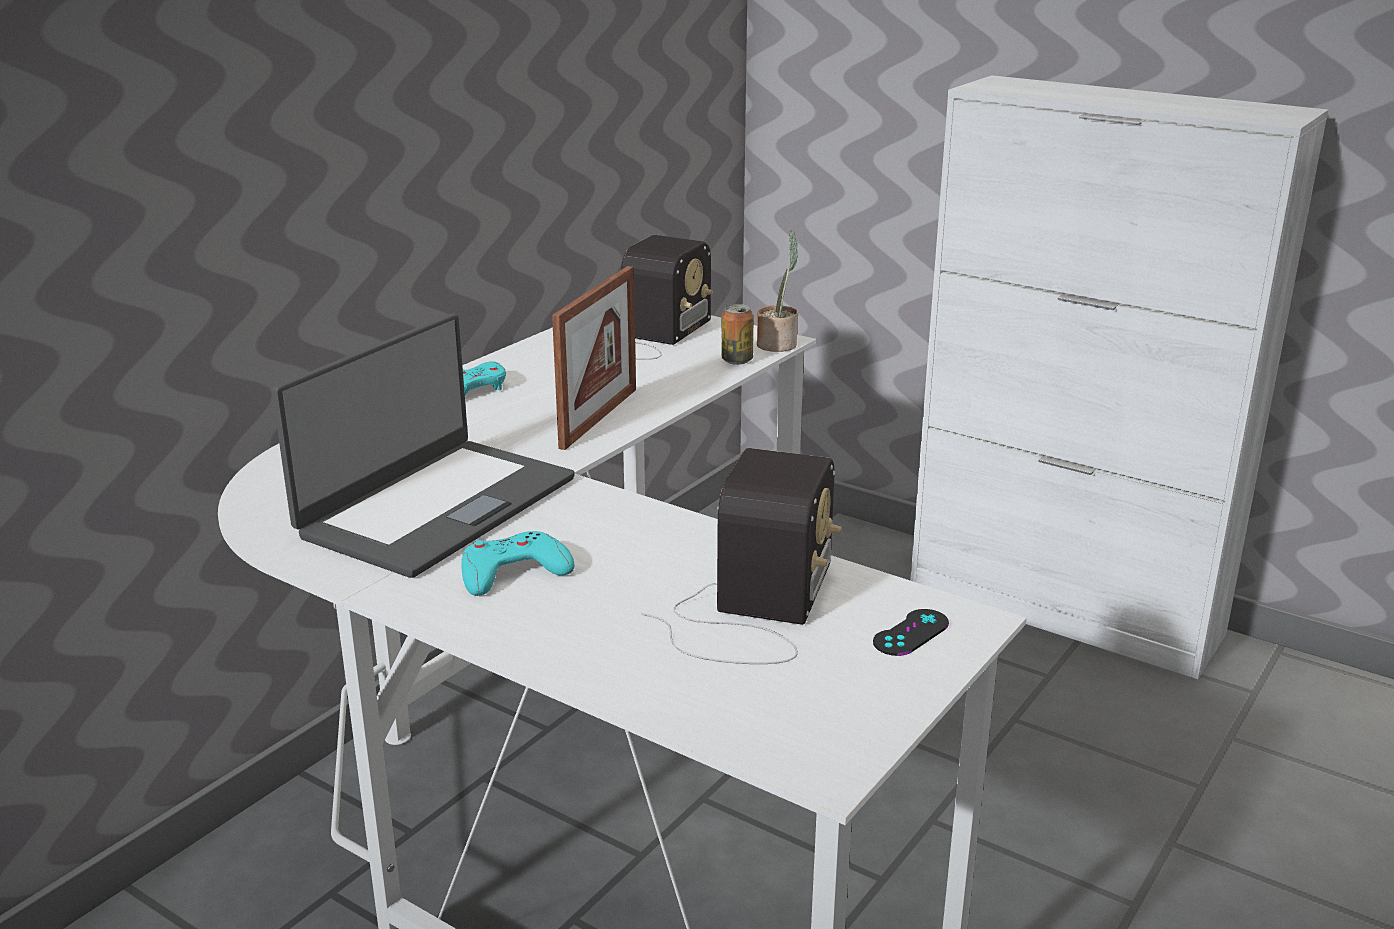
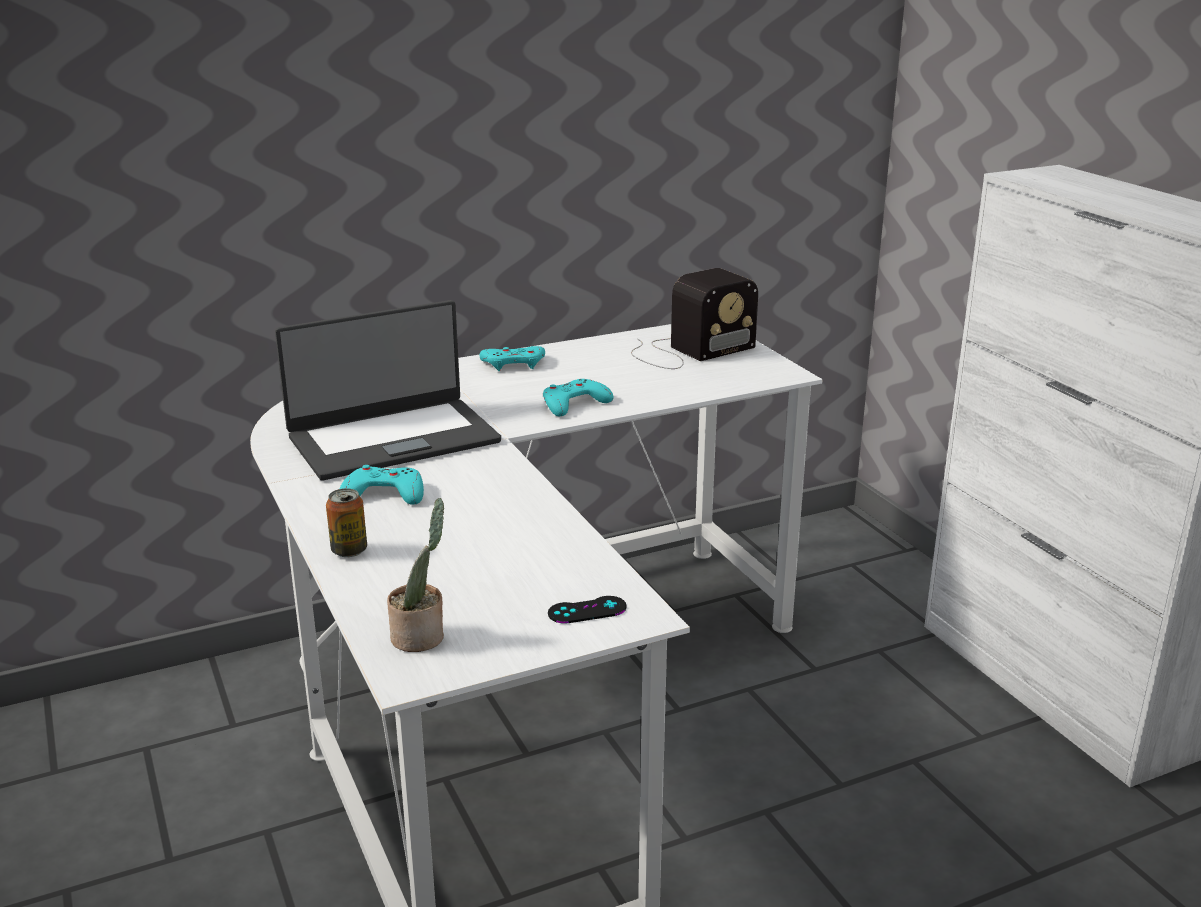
camera: 30 degrees right, 0 degrees up
(599, 418) = (574, 404): picture frame -> turquoise game controller
(737, 360) = (733, 383): can -> can (349, 550)
(753, 609) = (501, 562): radio -> none
(778, 344) = (784, 377): potted plant -> potted plant (421, 636)

